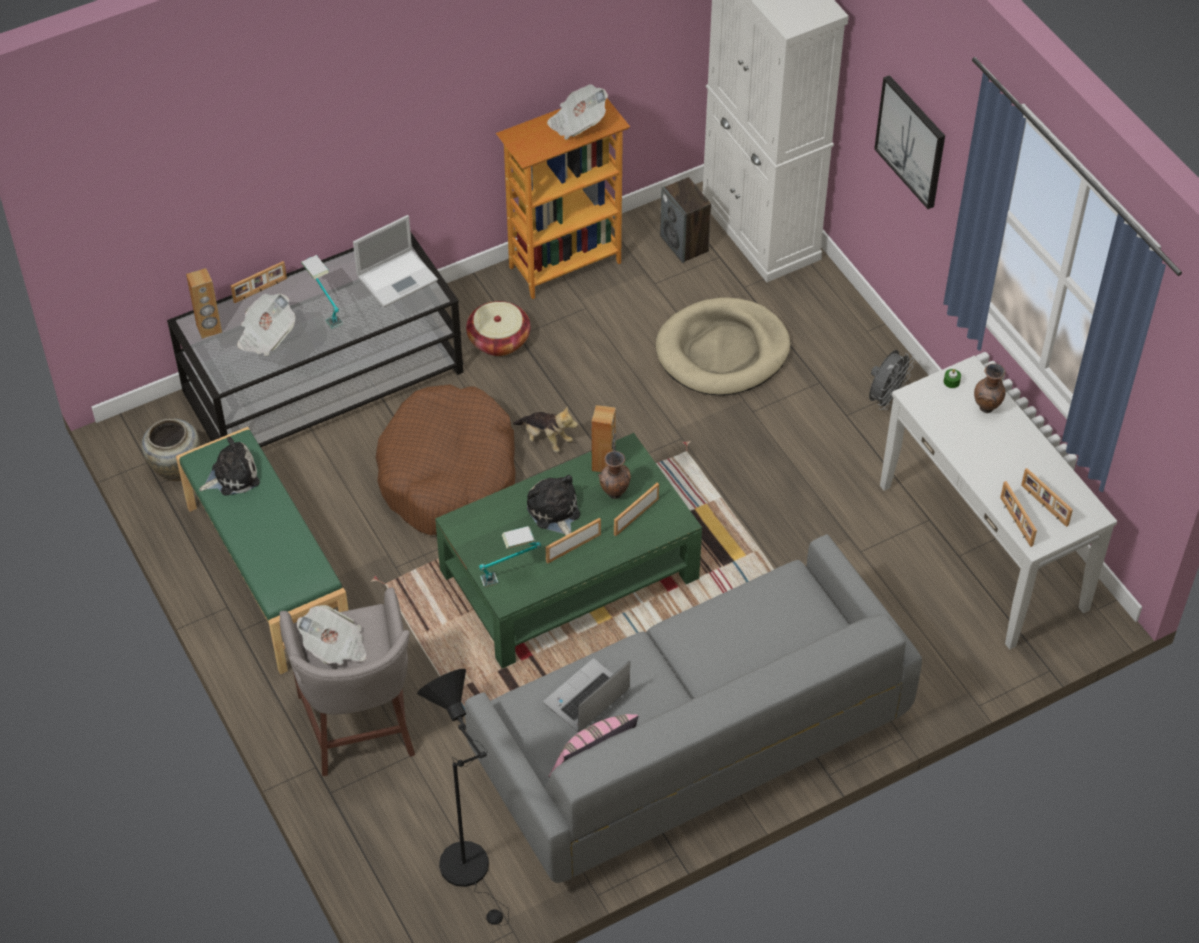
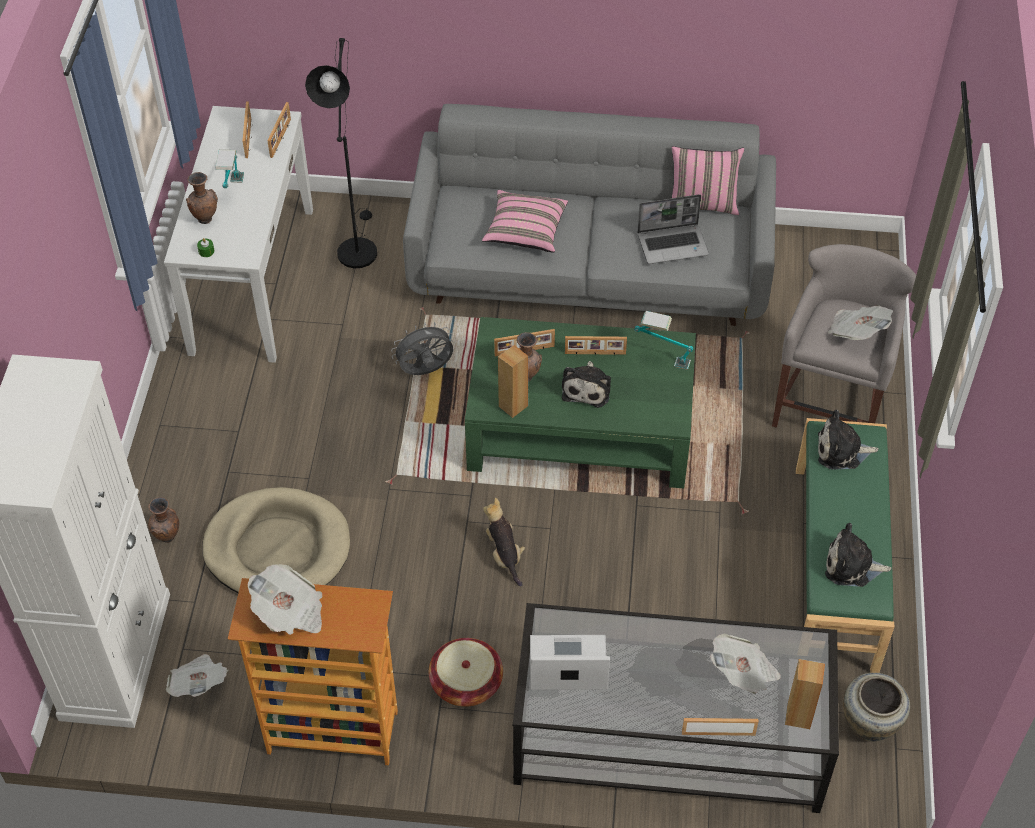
camera: 145 degrees left, 0 degrees up
(294, 568) = (842, 451): none -> plush toy
(324, 309) = (665, 671): table lamp -> table lamp (234, 192)
(449, 475) = (615, 569): brown dog bed -> none
(470, 871) = (808, 270): black floor lamp -> black floor lamp (357, 247)
(685, 244) = (199, 684): speaker -> newspaper
(738, 633) = (525, 231): none -> pink pillow
(810, 315) = (168, 538): none -> brown vase
(886, 398) = (192, 427): grey fan -> grey fan (425, 371)
(911, 141) = (60, 311): picture -> none

